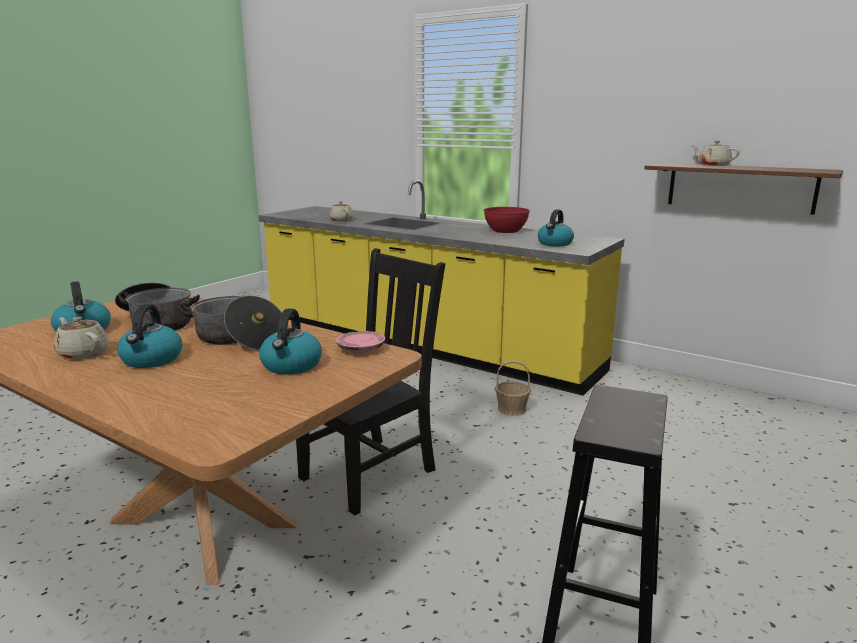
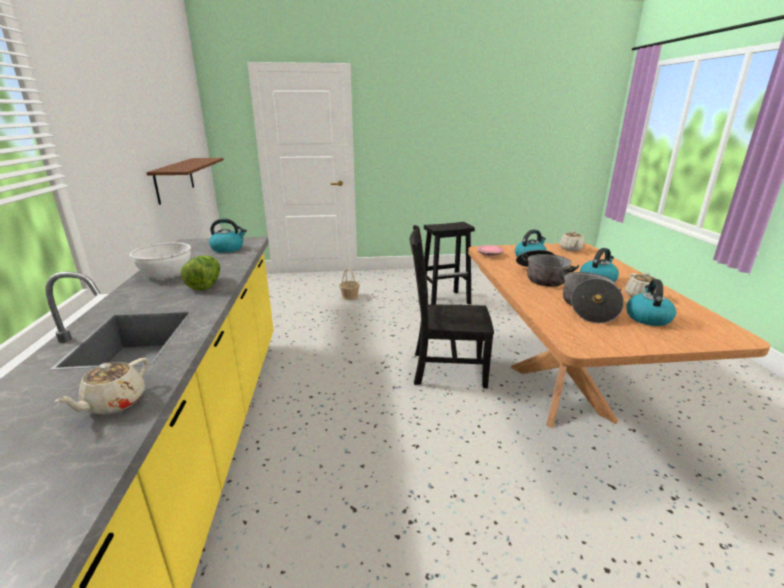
camera: 130 degrees left, 5 degrees up
(457, 233) = (205, 285): none -> lettuce
(505, 230) = (166, 273): red bowl -> white bowl
(512, 409) = (312, 358): basket -> basket (350, 296)
(712, 165) = (177, 166): beige teapot -> beige teapot (571, 249)

